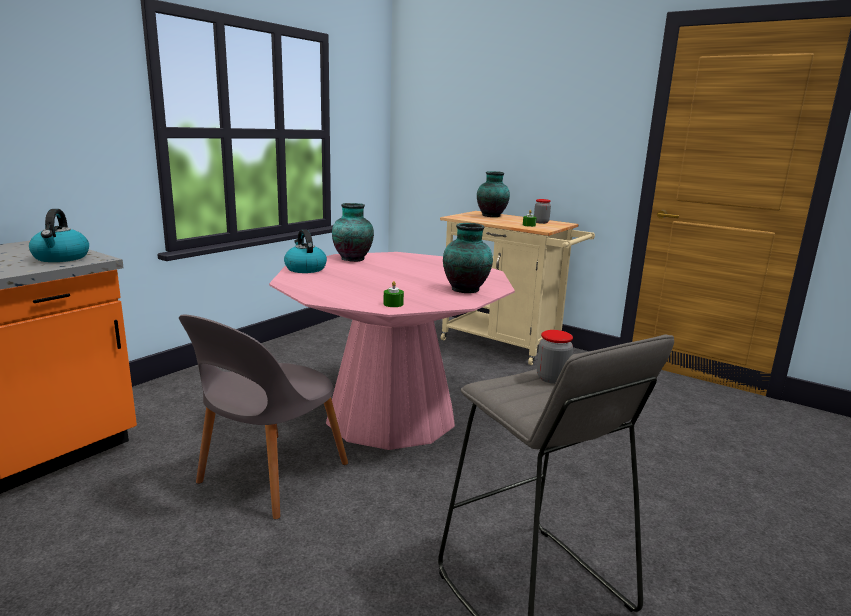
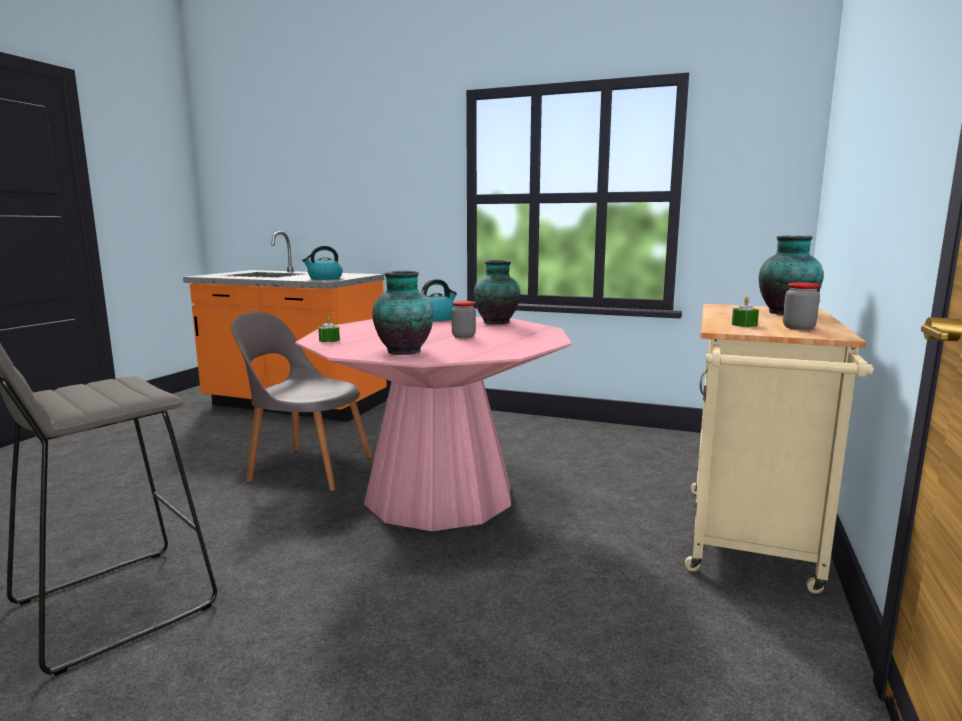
camera: 75 degrees right, 5 degrees down
(552, 378) = (127, 392): jar -> jar (463, 336)

